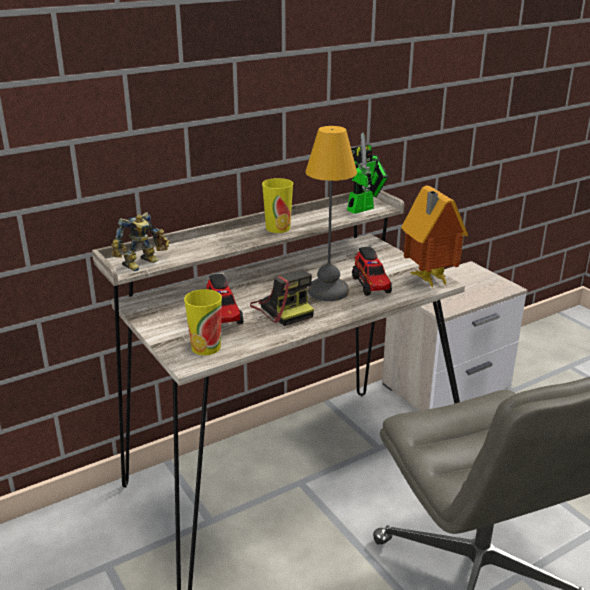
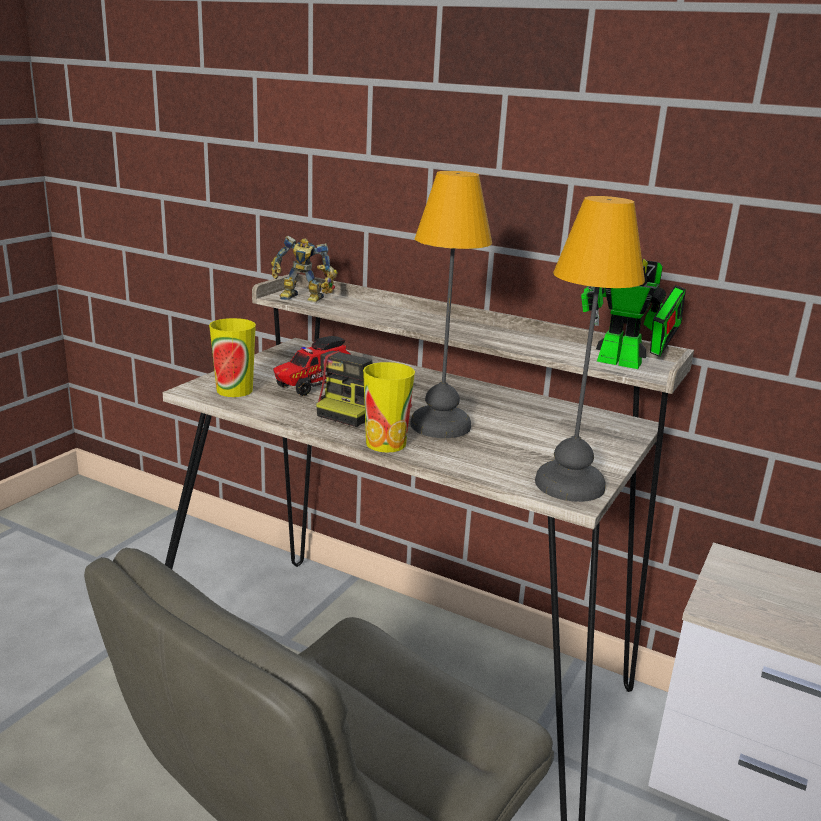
camera: 60 degrees right, 5 degrees down
(278, 228) = (478, 332): cup -> cup (386, 443)
(371, 286) = (492, 448): toy truck -> none
(427, 280) = (567, 485): toy house -> table lamp

